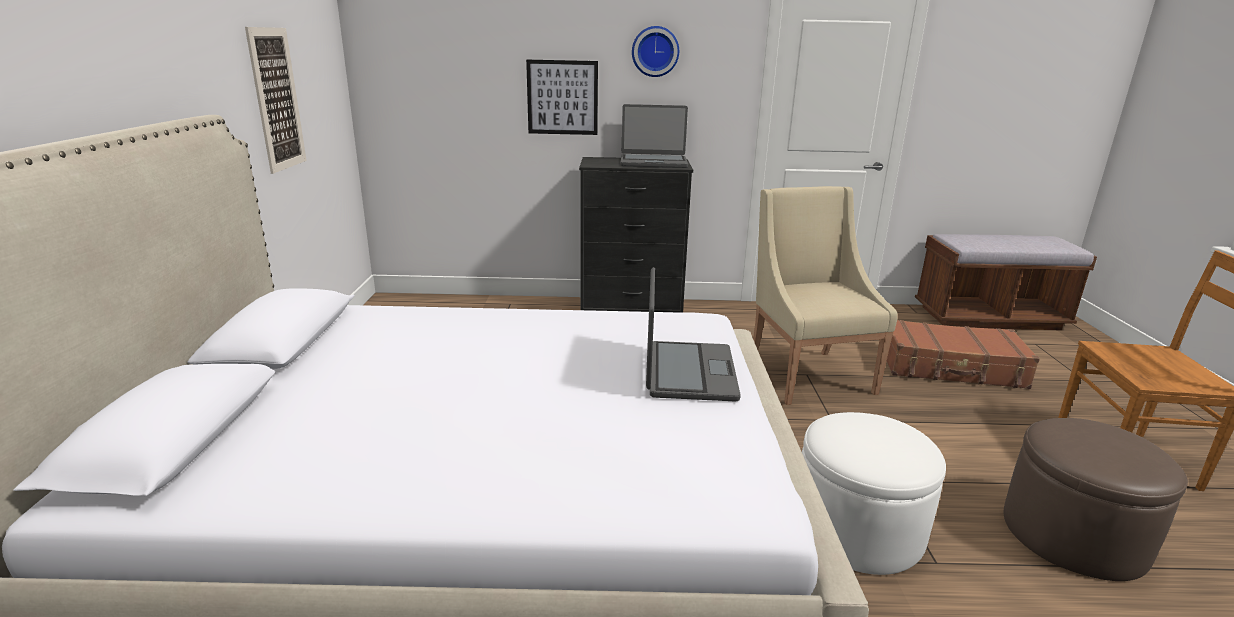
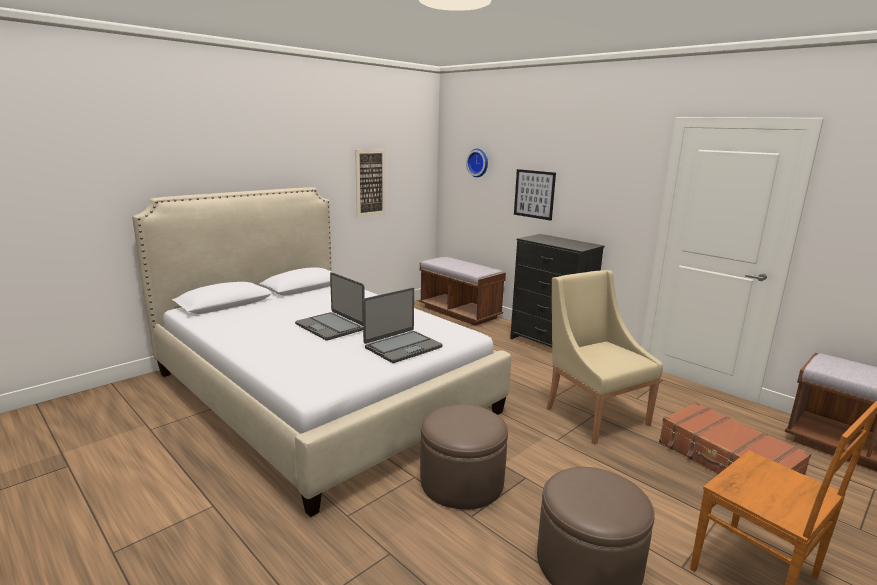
camera: 45 degrees right, 5 degrees down
(457, 306) = (459, 312): none -> brown bench
(653, 162) = (571, 243): laptop -> laptop (330, 327)
(655, 51) = (590, 168): wall clock -> wall clock (478, 162)
(806, 374) = (593, 415): beige armchair -> beige armchair turned 60 degrees counterclockwise
(857, 528) = (461, 482): white ottoman -> brown ottoman

